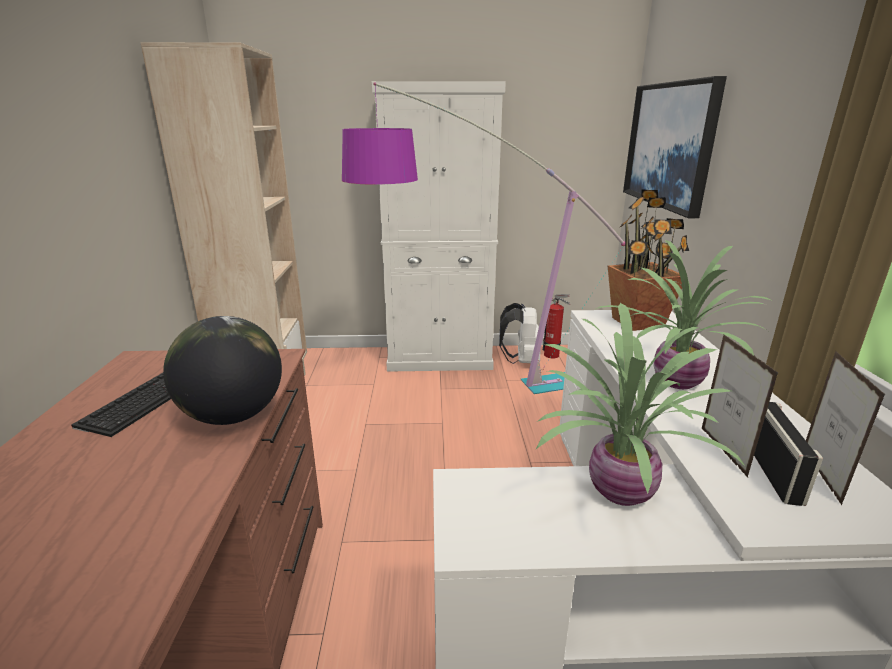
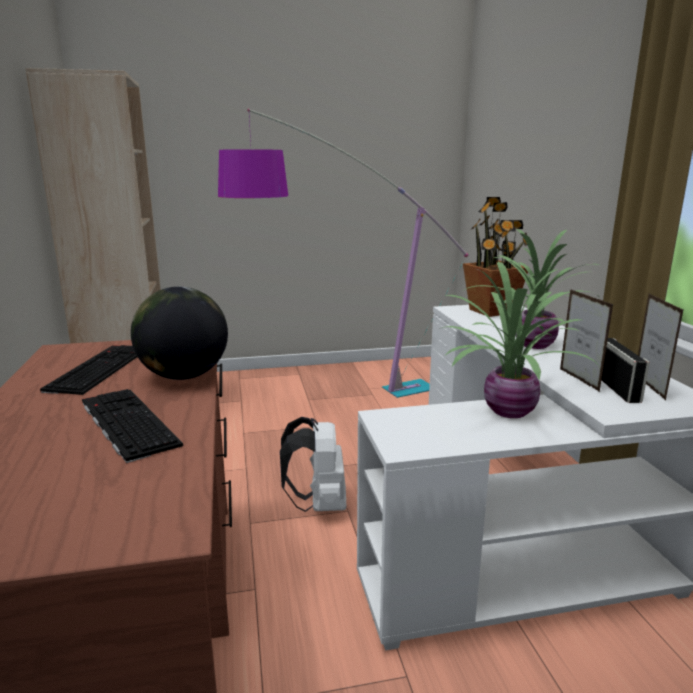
camera: 10 degrees left, 5 degrees down
(124, 494) = (125, 423): none -> keyboard
(440, 359) = (300, 376): white cabinet -> none
(521, 361) = (379, 373): white backpack -> white backpack (319, 504)
(553, 355) = (407, 366): fire extinguisher -> none
(669, 145) = (499, 167): picture -> none

